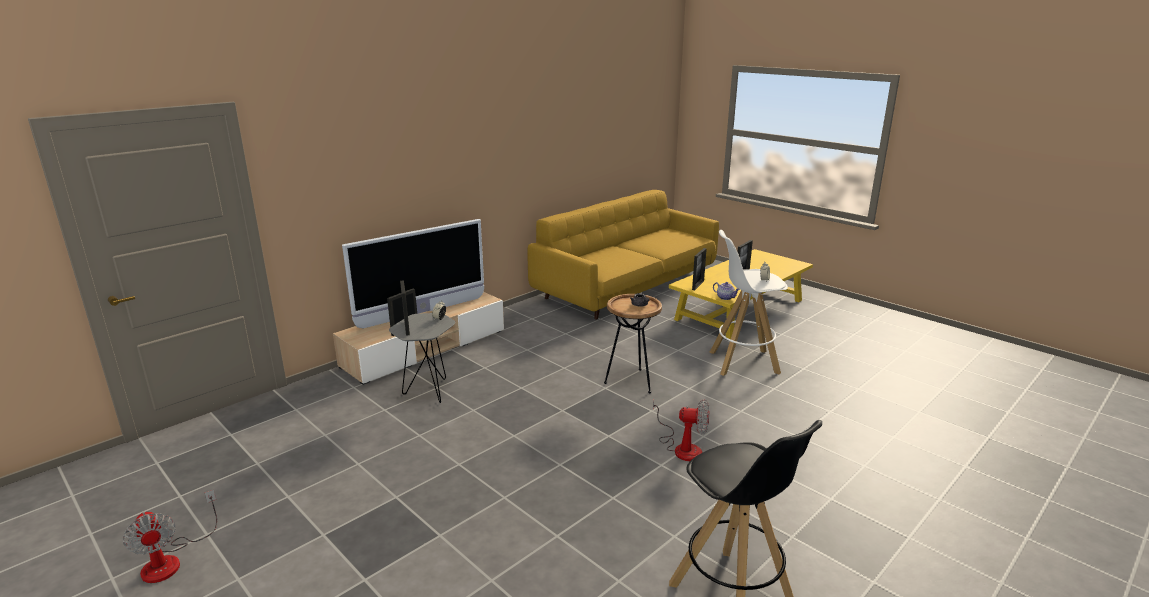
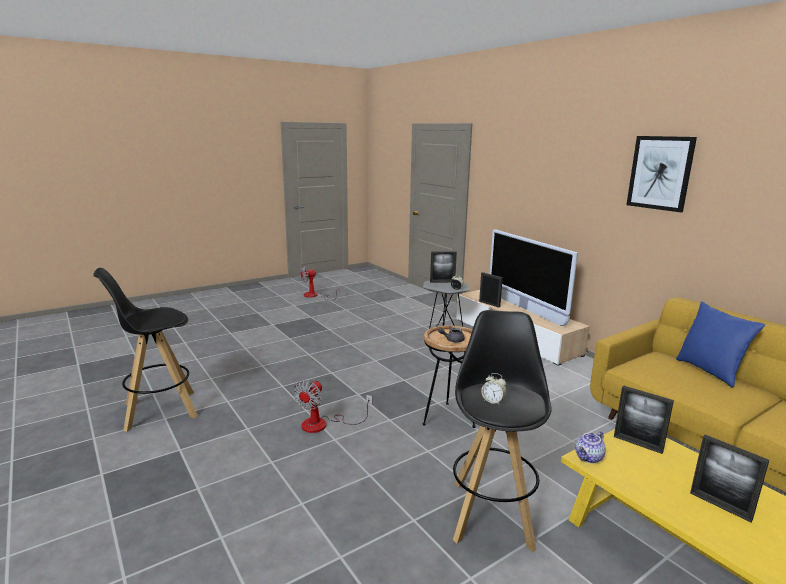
camera: 100 degrees right, 5 degrees down
(501, 125) = (660, 173): none -> picture
(595, 252) = (709, 371): none -> blue pillow
(742, 362) = (492, 512): white stool -> black stool

